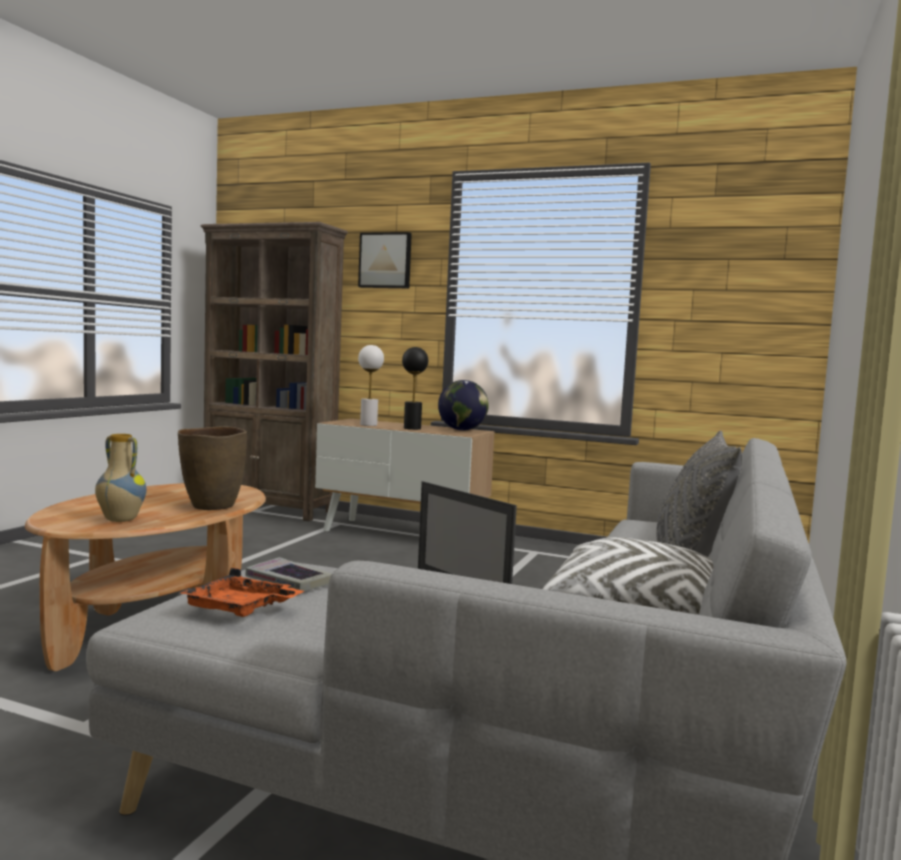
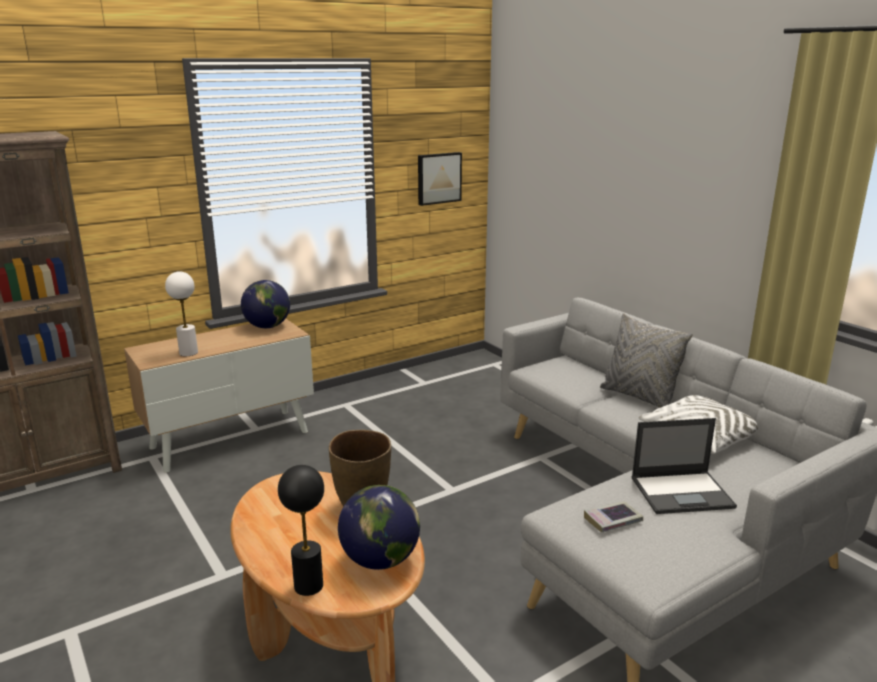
camera: 55 degrees left, 15 degrees up
(119, 520) = (380, 560): vase -> globe
(240, 609) = (660, 548): orange tray -> none
(385, 260) = (115, 163): picture -> picture (438, 178)
(412, 428) = (234, 342): black table lamp -> black table lamp (308, 585)

